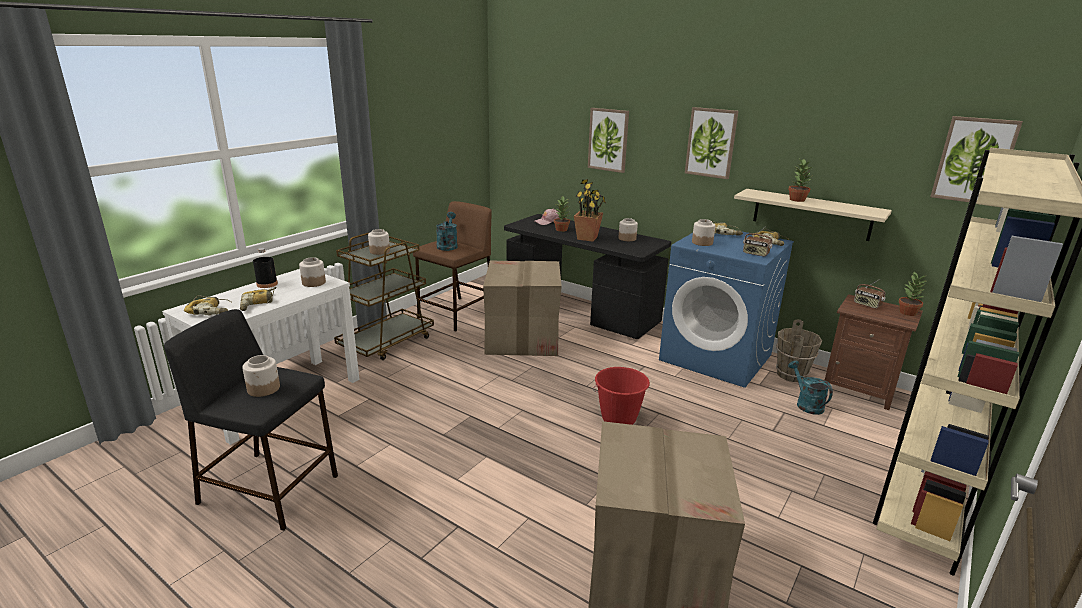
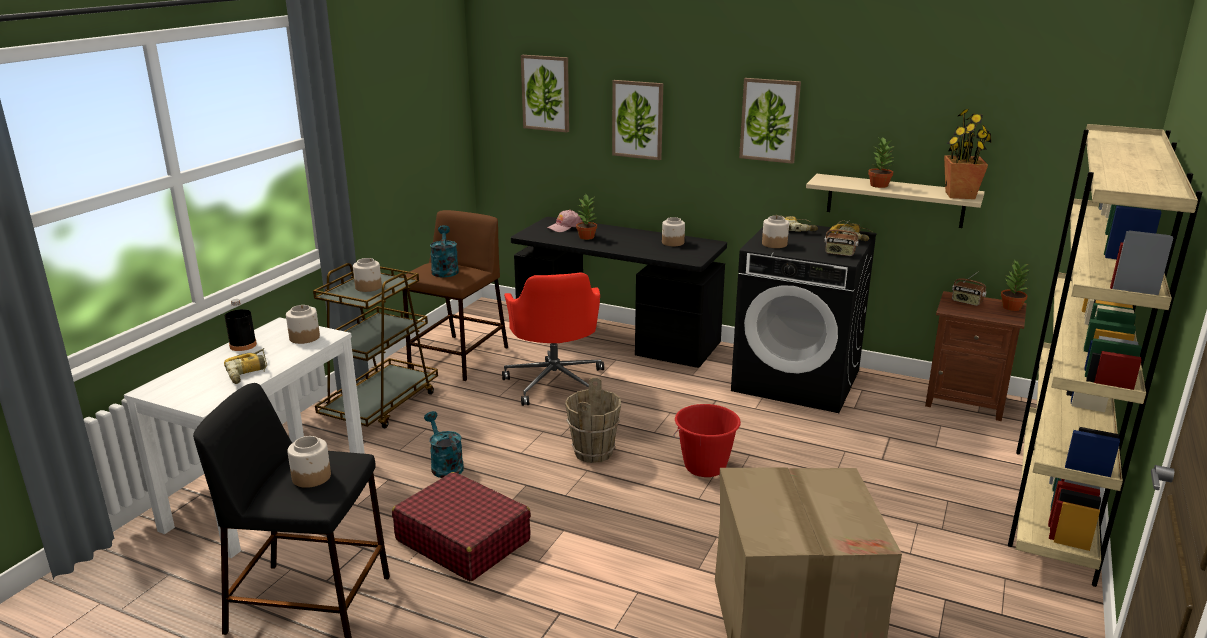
camera: 10 degrees left, 0 degrees up
(211, 310) = (191, 387): power drill -> none
(405, 454) = (463, 540): none -> red suitcase
(522, 339) = (555, 382): cardboard box -> red office chair
(587, 238) = (623, 246): potted plant -> potted plant (959, 195)
(716, 357) = (797, 380): blue washing machine -> black washing machine
(792, 375) = (888, 392): brown bucket -> brown bucket (594, 452)
(806, 404) = (911, 424): turquoise watering can -> turquoise watering can (444, 465)
(974, 160) = (1068, 132): picture -> picture (546, 93)

